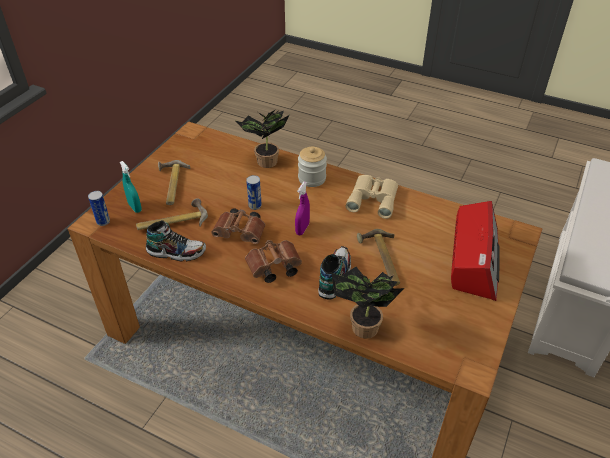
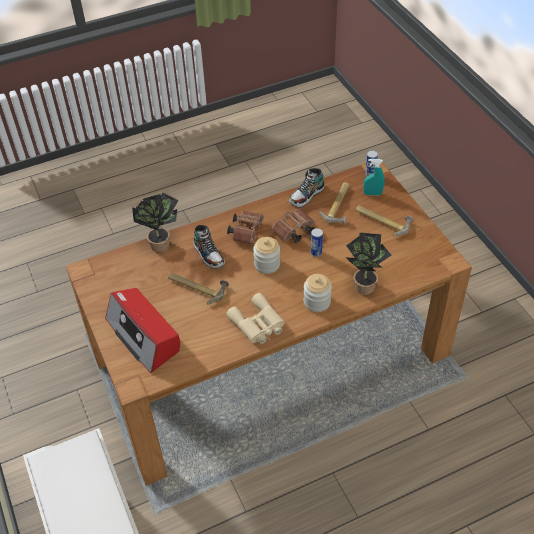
camera: 130 degrees right, 5 degrees up
(302, 229) = (267, 264): purple spray bottle -> jar

